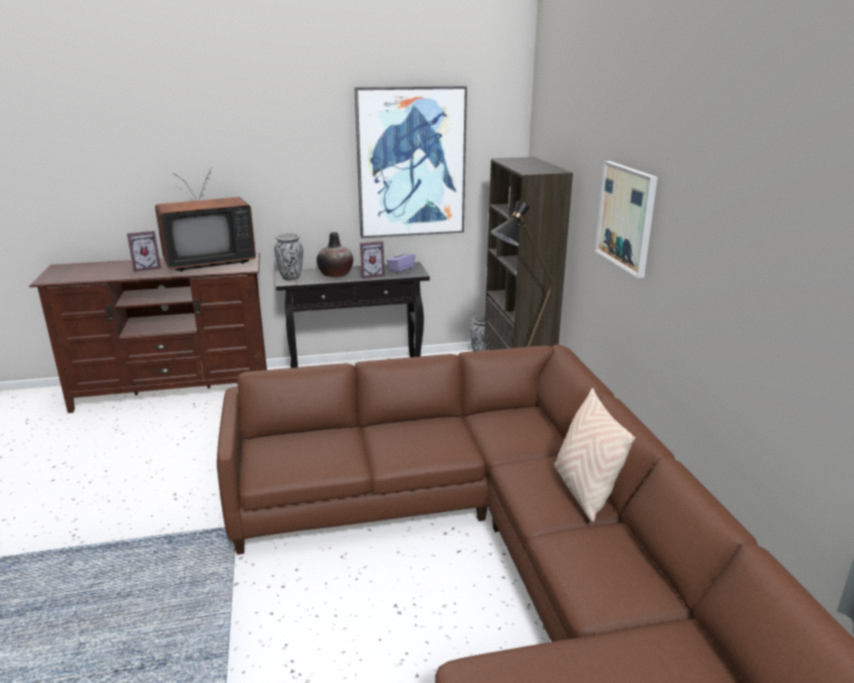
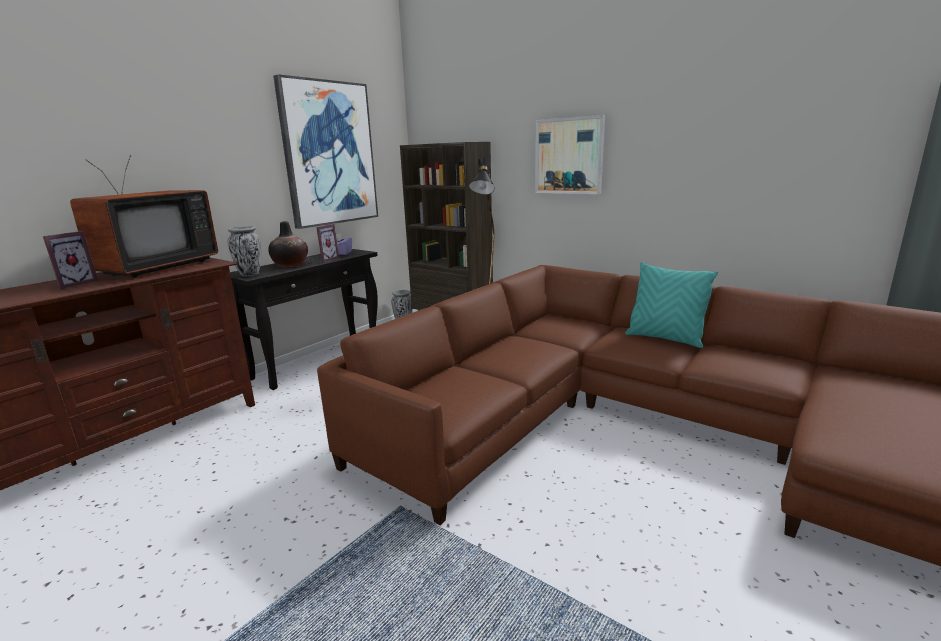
camera: 40 degrees left, 5 degrees down
(584, 492) = (665, 338): beige pillow -> turquoise pillow

